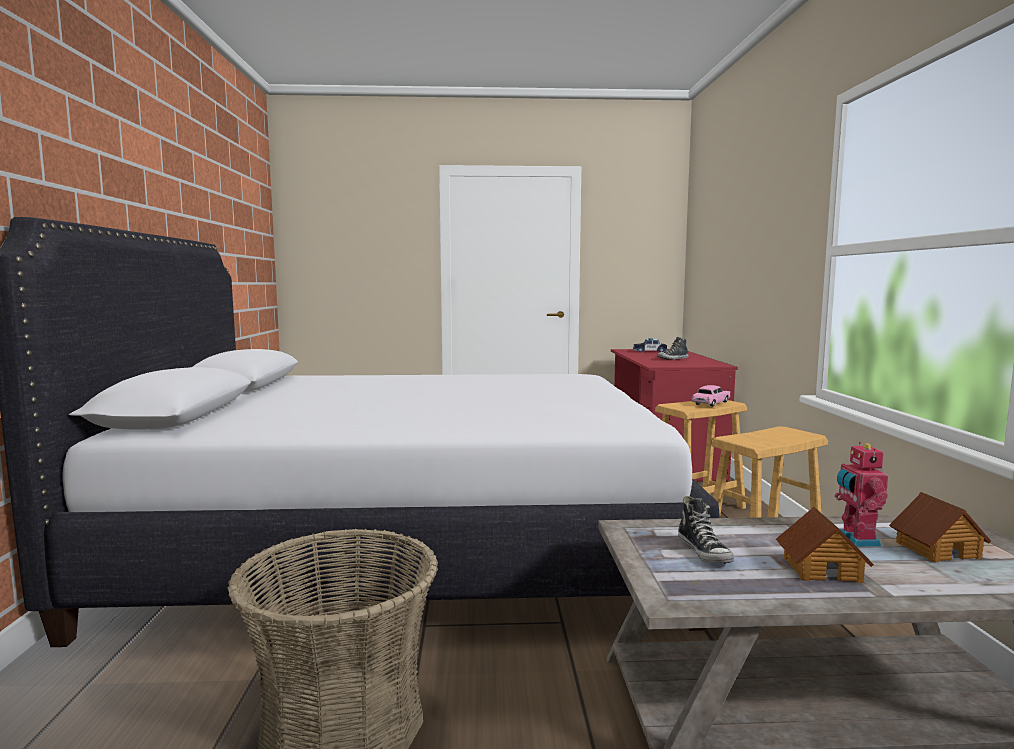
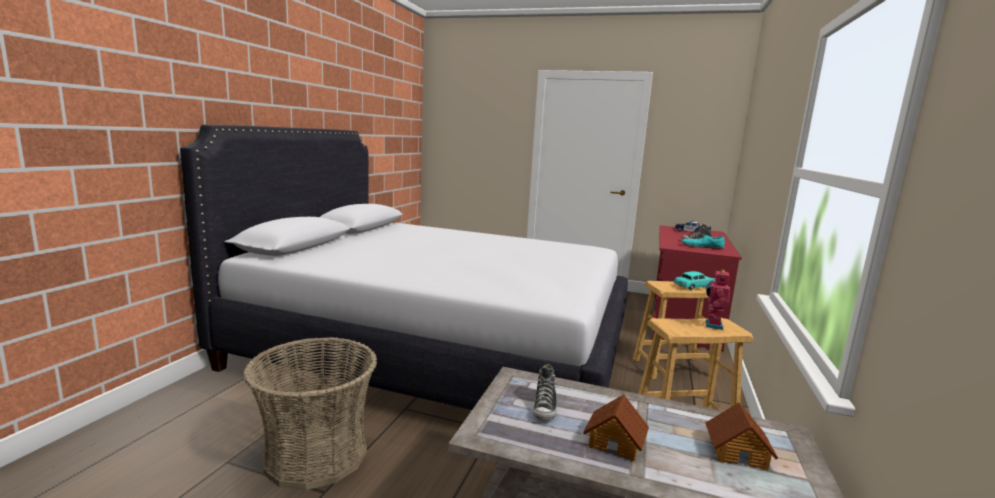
camera: 20 degrees right, 5 degrees up
(686, 362) = (702, 247): none -> turquoise shoe
(711, 403) = (693, 287): pink toy car -> turquoise toy car
(856, 540) = (677, 427): toy robot -> toy robot (712, 325)

